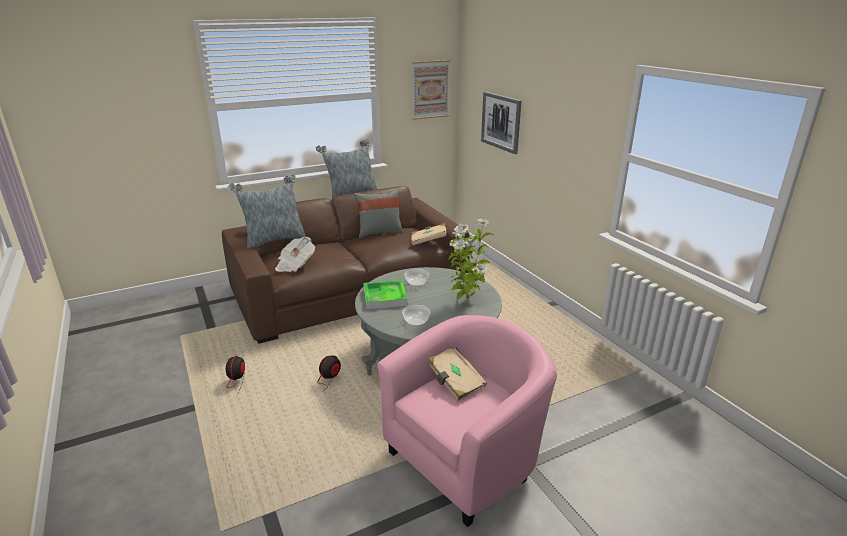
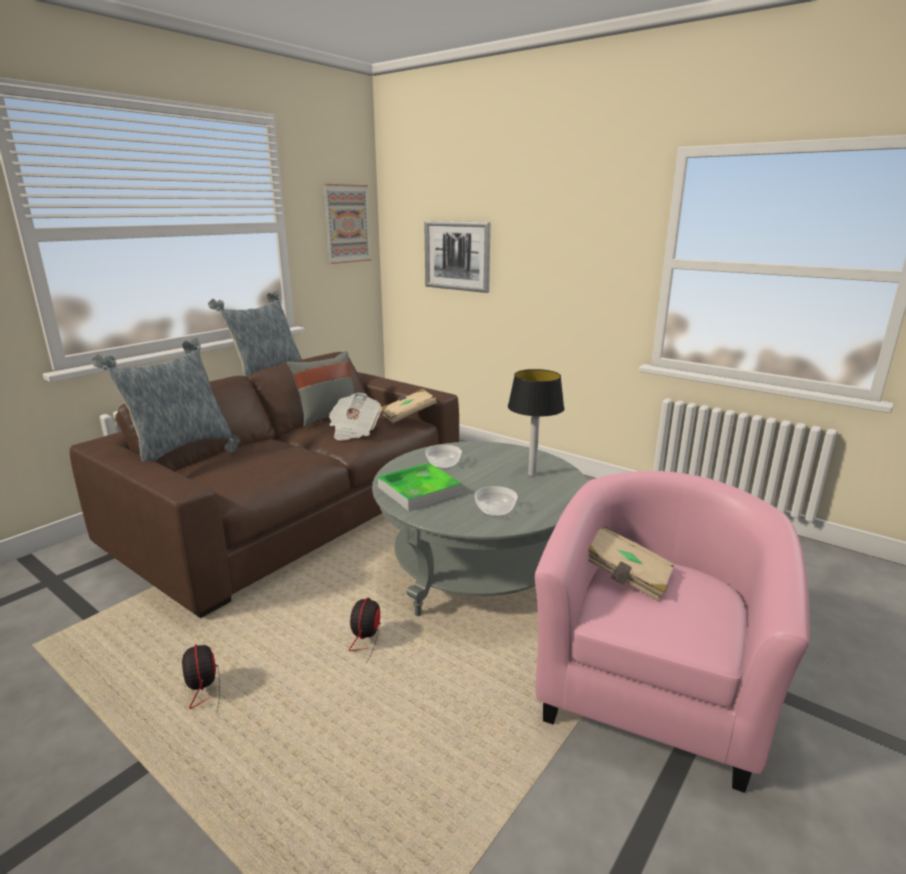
camera: 25 degrees left, 5 degrees down
(295, 265) = (236, 475): newspaper -> newspaper (354, 431)
(466, 302) = (532, 474): potted plant -> table lamp

